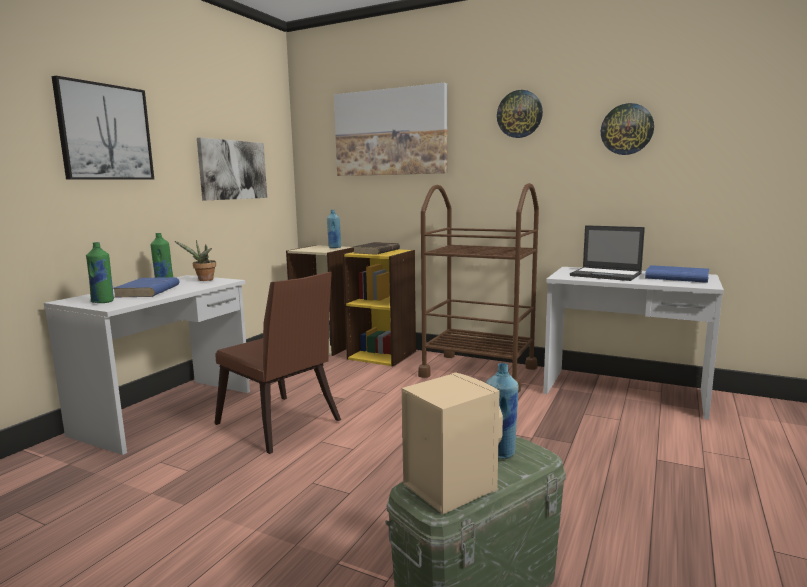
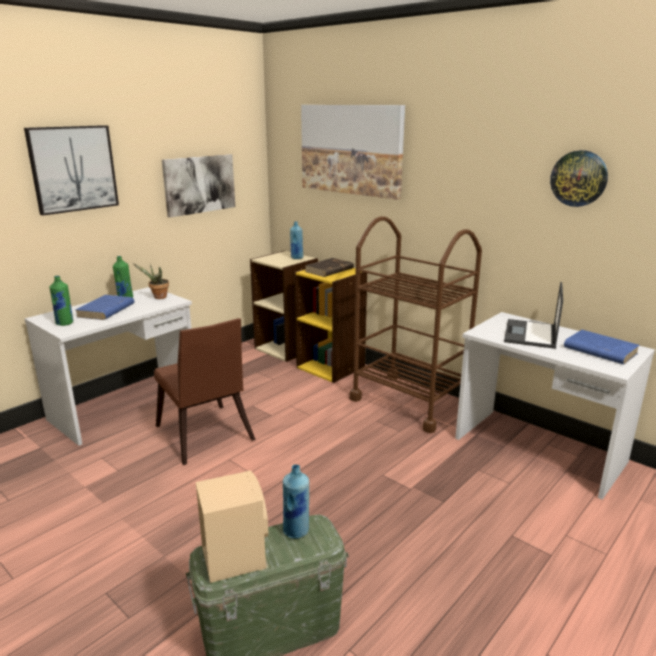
camera: 15 degrees right, 10 degrees up
(519, 114) = (472, 147): wall clock -> none
(606, 275) = (530, 334): laptop -> laptop turned 60 degrees clockwise

